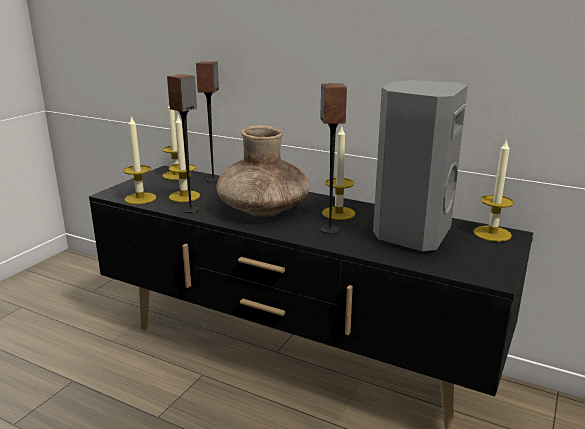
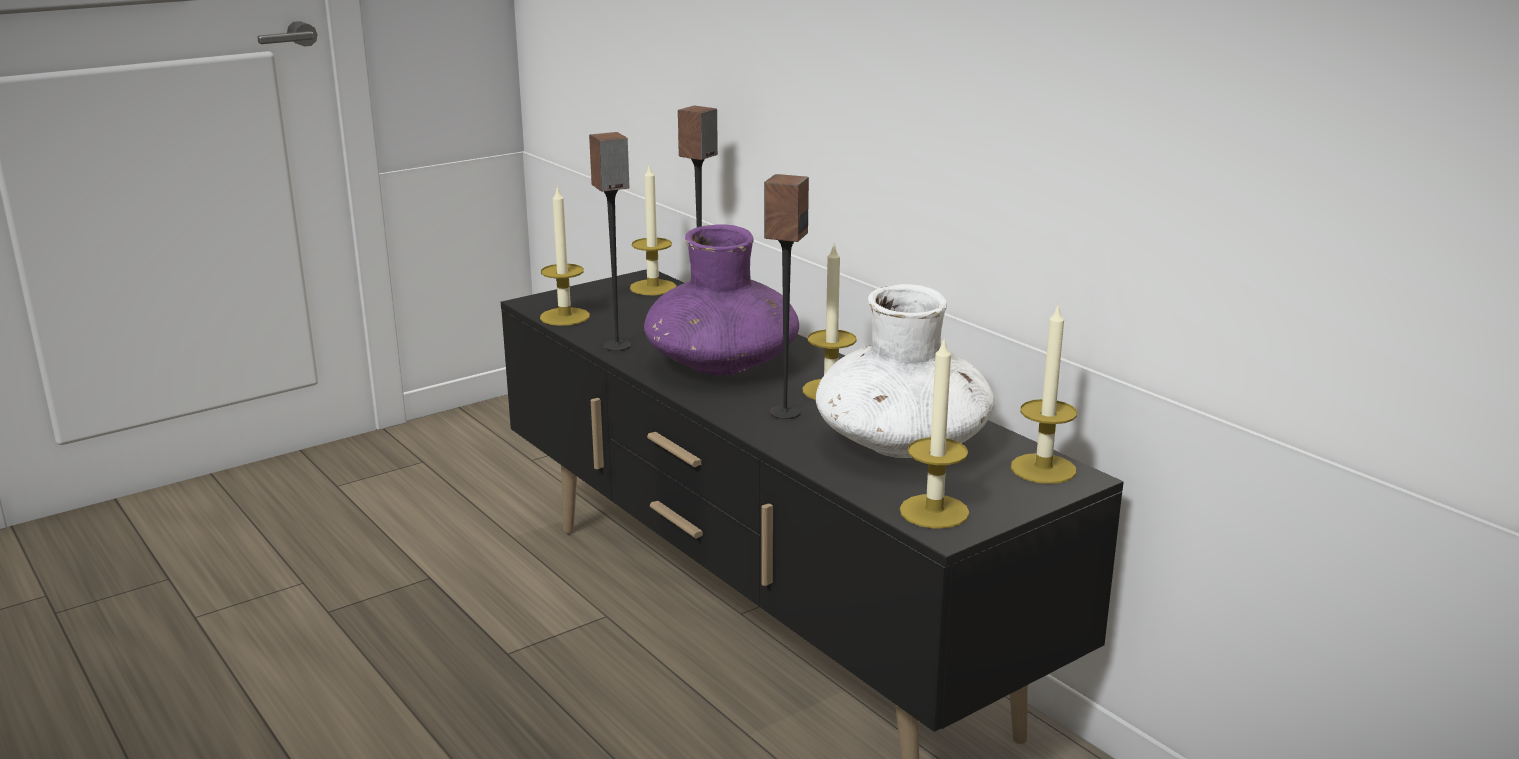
camera: 25 degrees right, 0 degrees up
(184, 196) = (629, 324): candle -> candle (934, 511)
(264, 209) = (722, 364): brown vase -> purple vase
(410, 234) = (903, 443): grey speaker -> white vase

